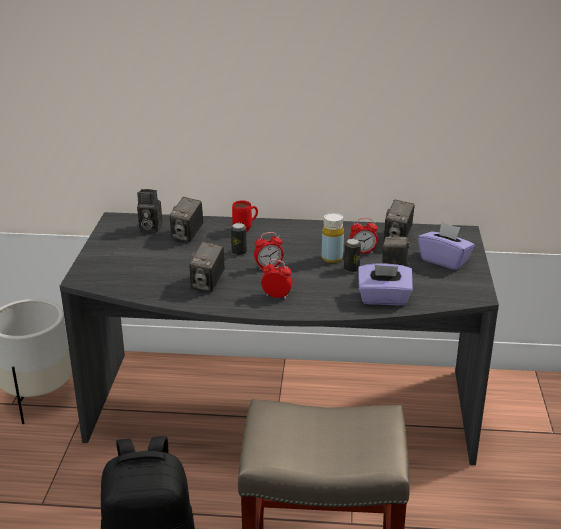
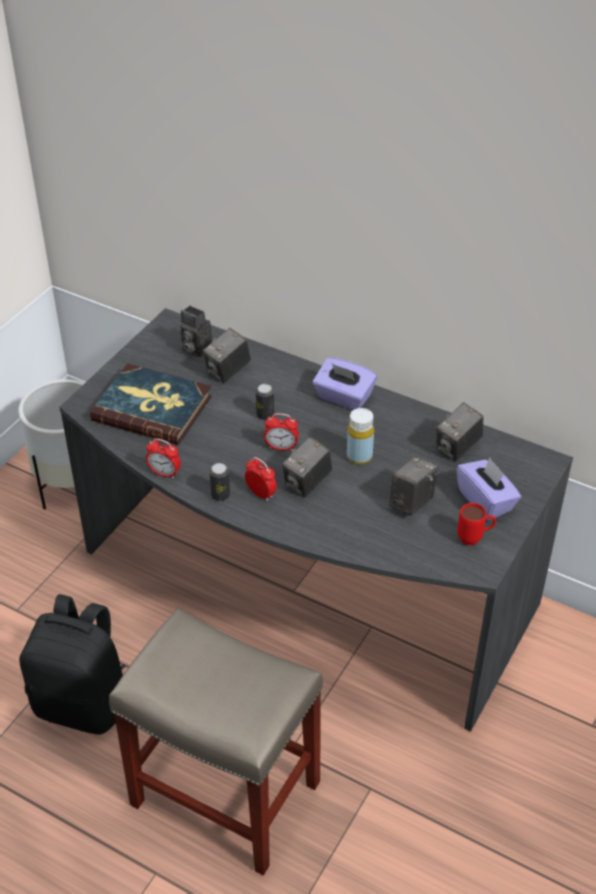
camera: 25 degrees right, 15 degrees up
(143, 268) = (152, 408): none -> book
(208, 284) = (202, 452): camera -> camera (307, 483)
(246, 229) = (296, 381): red mug -> red mug (474, 538)
(351, 269) = (369, 480): can -> can (220, 495)
(362, 252) = (401, 457): alarm clock -> alarm clock (164, 473)
(384, 299) = (372, 537): purple tissue box -> purple tissue box (343, 397)

